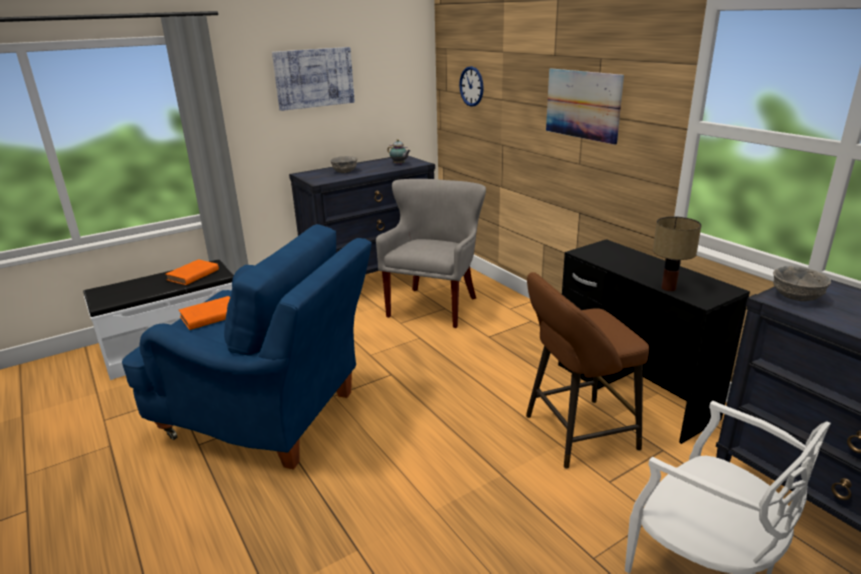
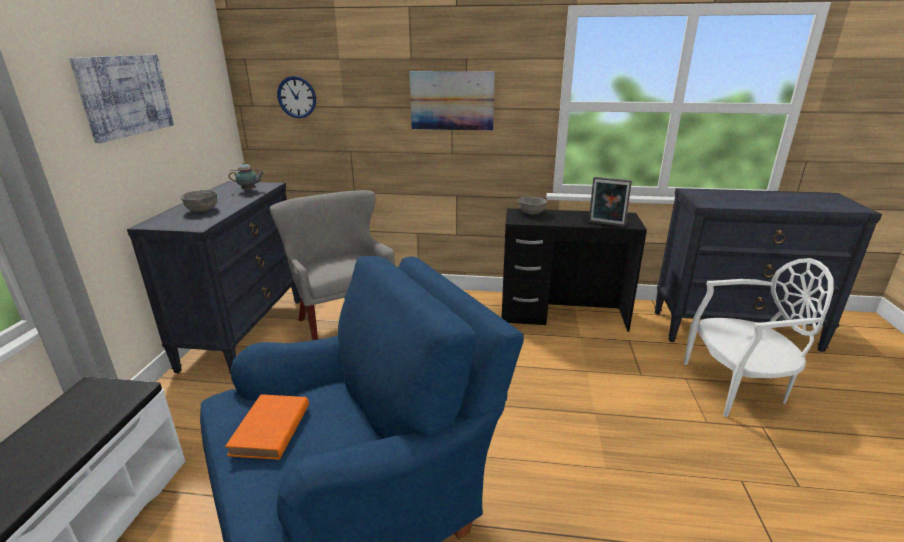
camera: 50 degrees left, 0 degrees up
(192, 275) = (85, 413): orange book -> none
(575, 434) = (582, 359): brown stool -> none
(669, 288) = (606, 224): table lamp -> picture frame
(795, 297) = (708, 201): grey bowl -> grey bowl (531, 213)

